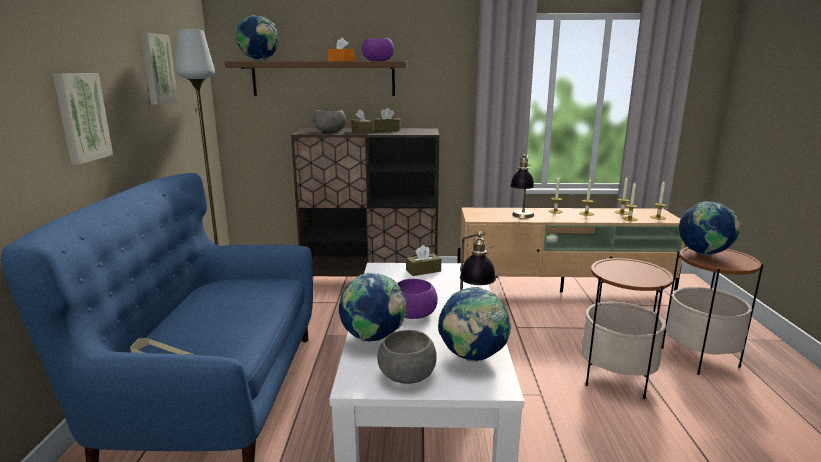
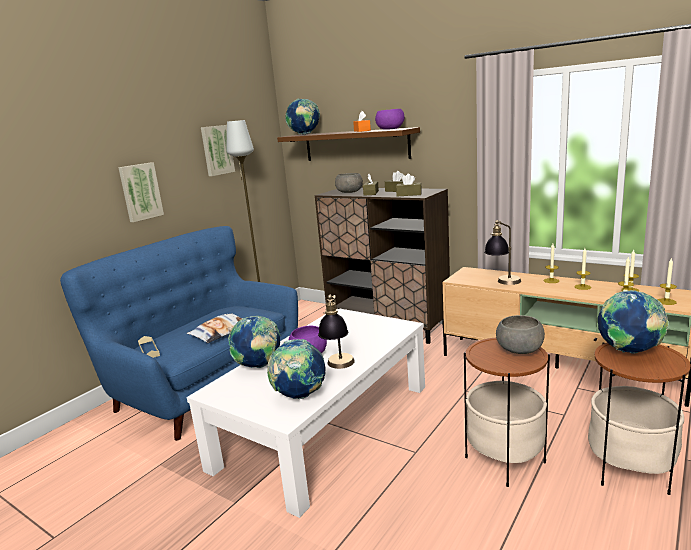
camera: 35 degrees right, 0 degrees up
(252, 312) = (221, 332): none -> pillow
(406, 374) = (244, 395): grey bowl -> grey bowl (519, 349)
(423, 271) = (366, 321): brown tissue box -> brown tissue box (409, 194)

